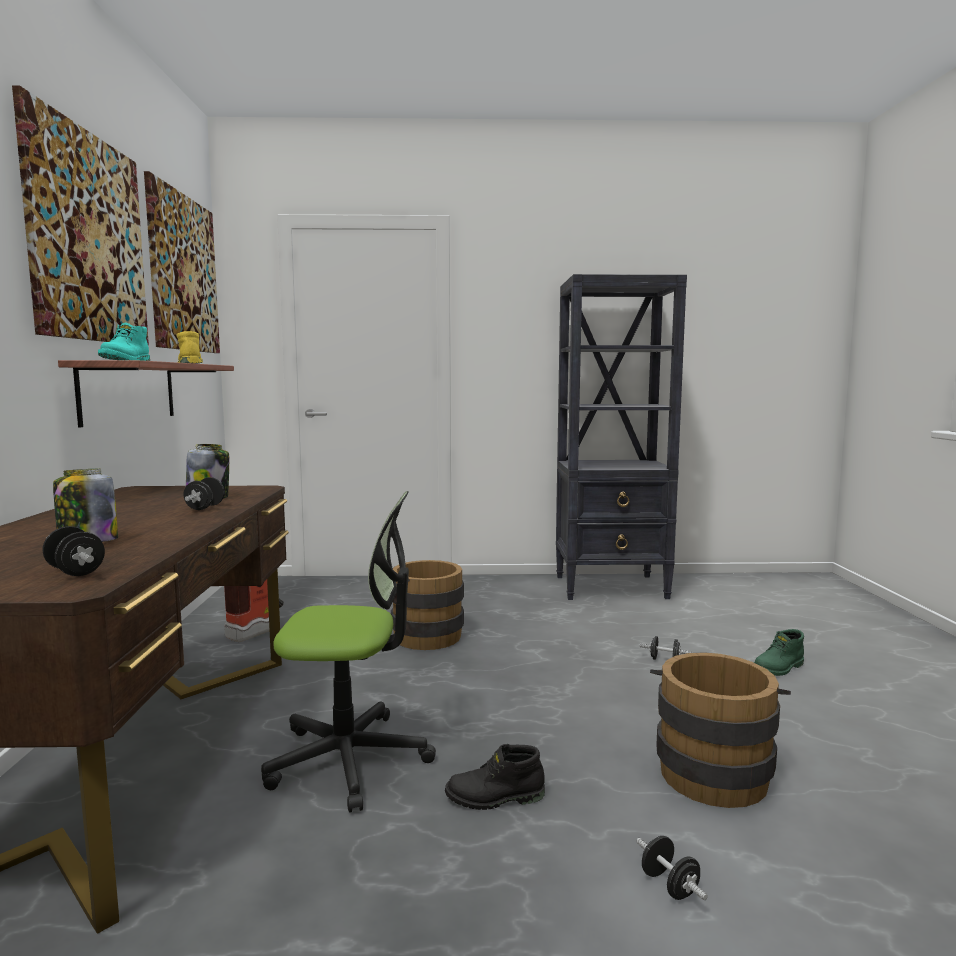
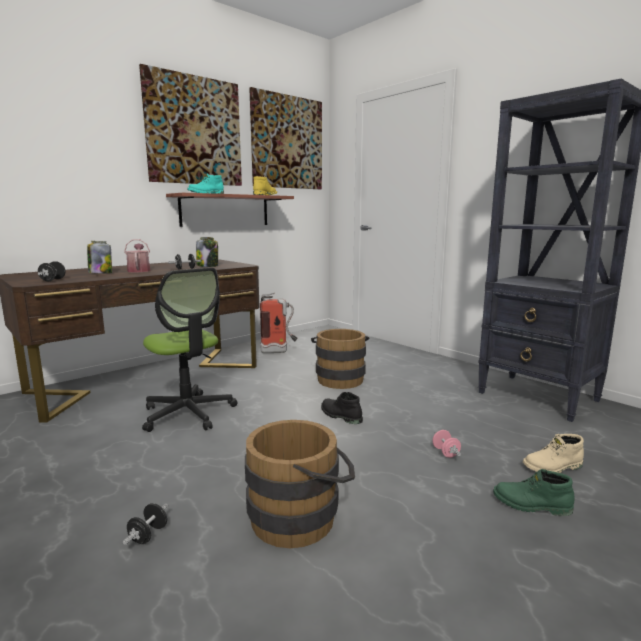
camera: 50 degrees right, 5 degrees up
(131, 524) = (139, 270): none -> watering can
(495, 798) = (189, 457): black boot -> black boot (340, 416)
(664, 660) = (445, 452): black dumbbell -> pink dumbbell
(732, 637) = (553, 467): none -> beige boot

